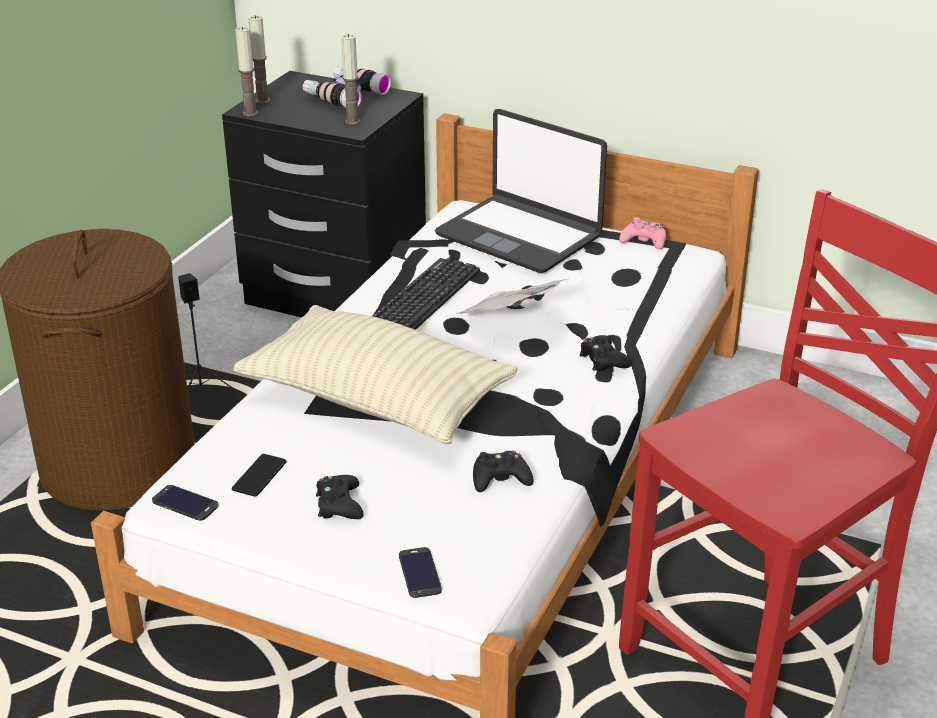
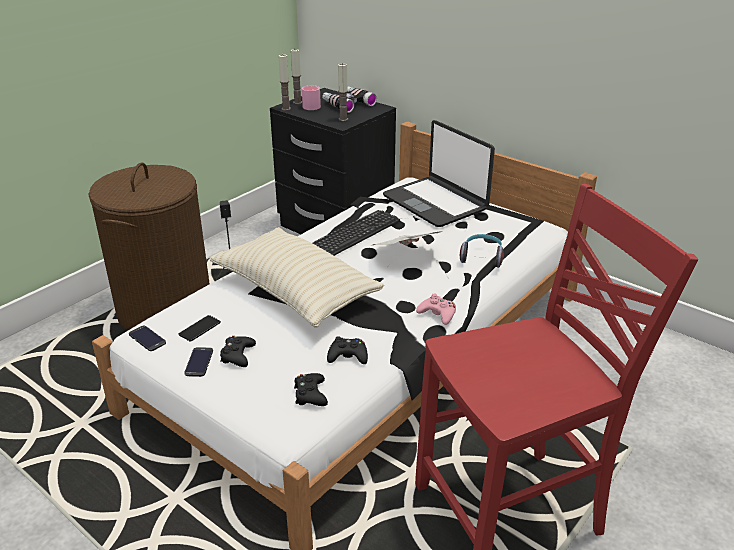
camera: 15 degrees right, 0 degrees up
(288, 103) = (311, 105): none -> pink mug
(420, 573) = (264, 410): phone -> phone (199, 362)
(603, 360) = (452, 288): black game controller -> black game controller (310, 395)
(624, 308) = (482, 257): none -> headphones
(644, 241) = (516, 216): pink game controller -> pink game controller (437, 314)

